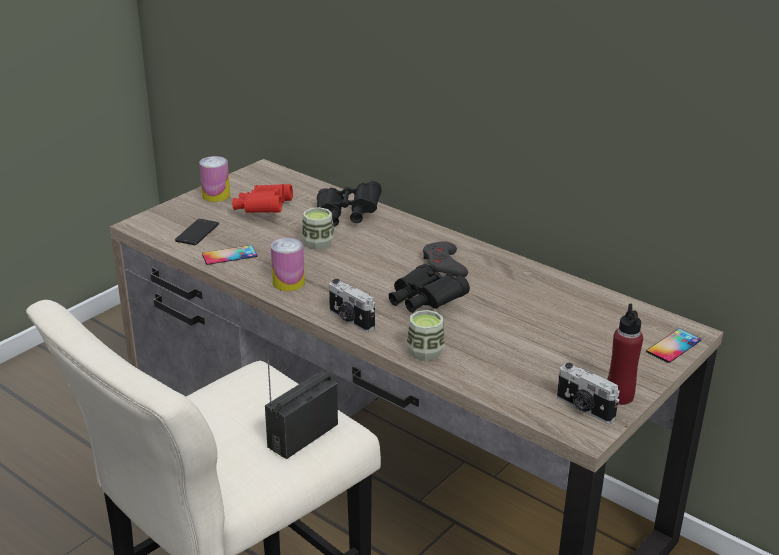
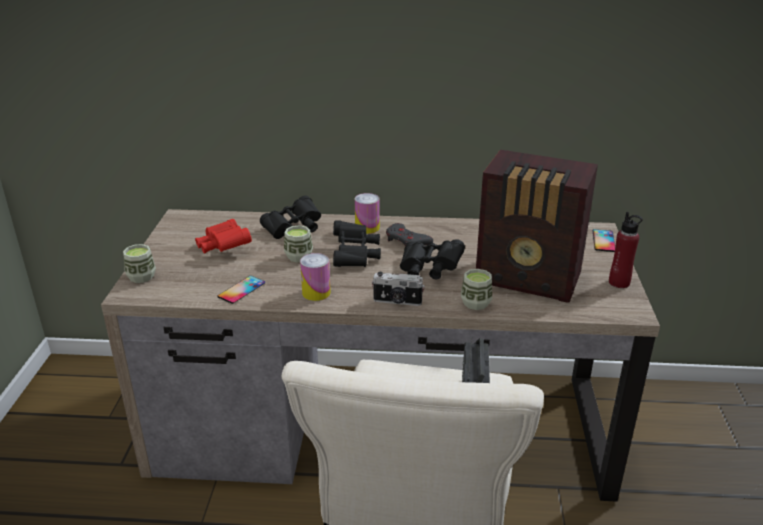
camera: 35 degrees left, 0 degrees up
(166, 214) = (141, 277): none -> cup
(197, 232) = (190, 282): phone -> none
(216, 195) = (166, 248): can -> can (367, 228)
(372, 261) = (355, 255): none -> black binoculars
(517, 352) = (529, 280): none -> radio
(584, 408) = (612, 298): camera -> none

